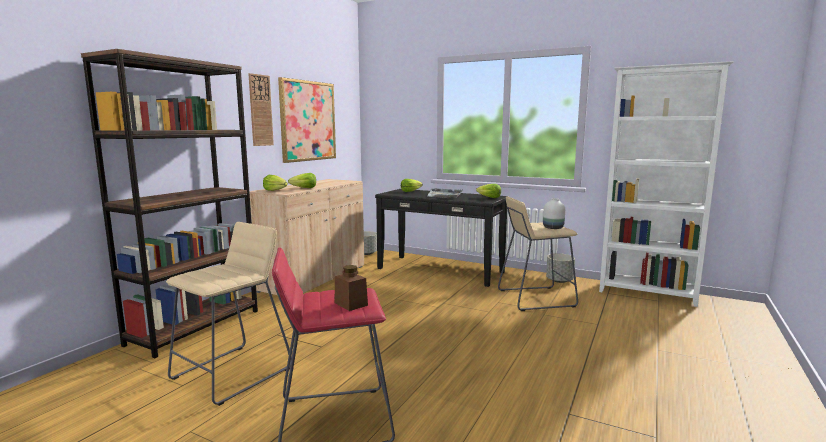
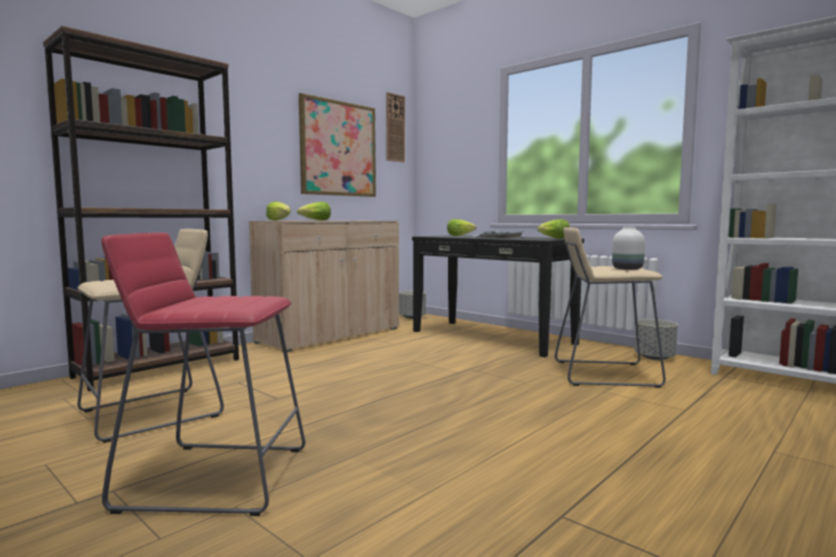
camera: 15 degrees right, 5 degrees down
(260, 110) = (273, 129): wall clock -> wall clock (395, 128)
(351, 304) = (228, 304): brown jar -> none

